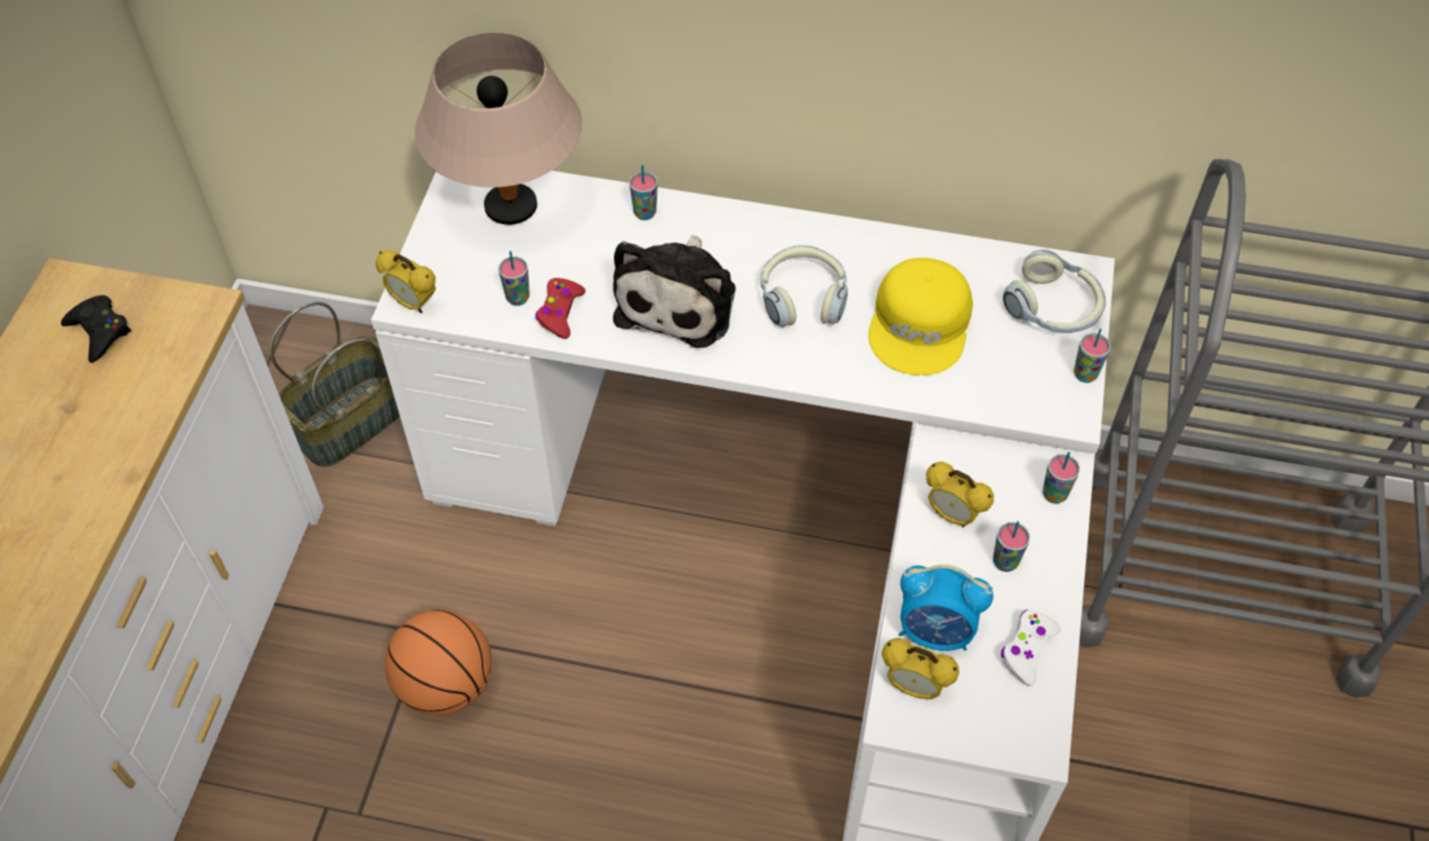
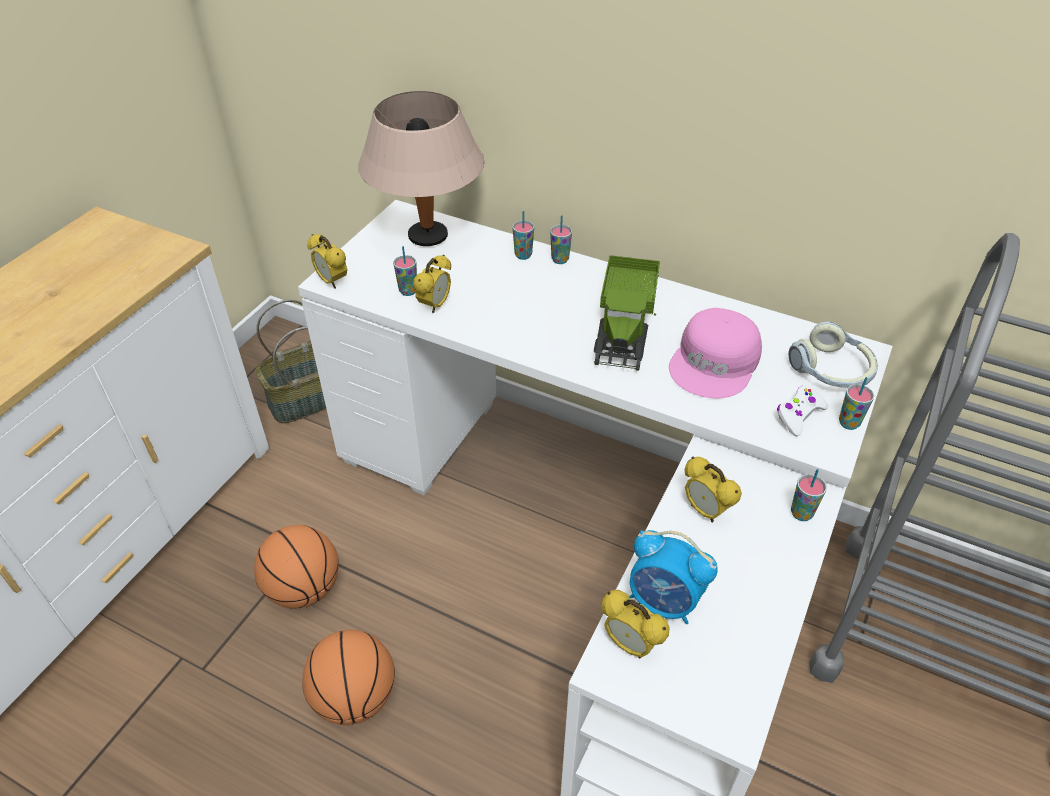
camera: 15 degrees right, 10 degrees down
(99, 331) = (101, 252): black game controller -> none
(560, 312) = (435, 305): red game controller -> alarm clock
(560, 800) = (355, 697): none -> basketball
(679, 299) = (528, 313): plush toy -> none
(803, 297) = (625, 327): headphones -> toy truck
(921, 325) = (716, 363): yellow cap -> pink cap
(1005, 562) = (743, 558): cup -> cup (560, 260)
(1027, 650) = (745, 637): white game controller -> white game controller (798, 415)

